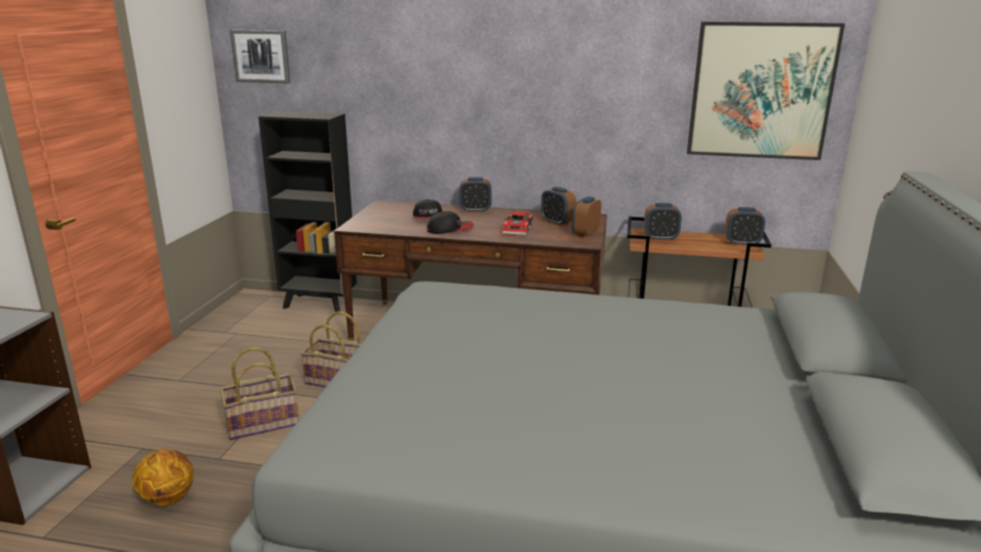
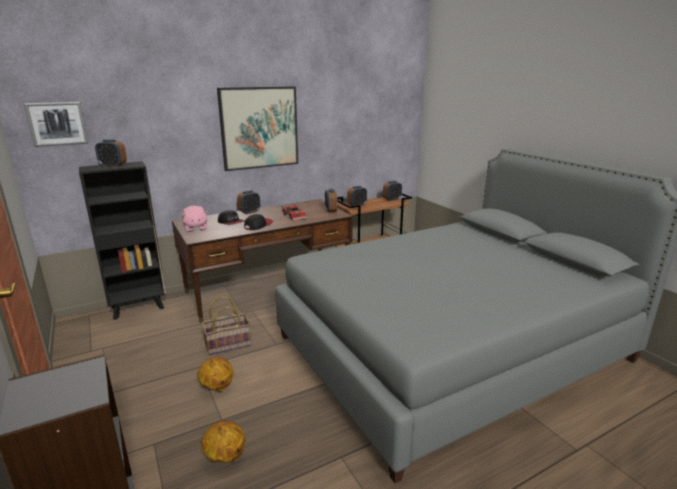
camera: 40 degrees left, 0 degrees up
(263, 423) = (217, 387): basket -> basketball
(378, 215) = (195, 228): none -> pink plush toy
(557, 222) = (306, 208): alarm clock -> alarm clock (113, 166)
(760, 91) = (385, 120): picture -> picture (259, 128)

